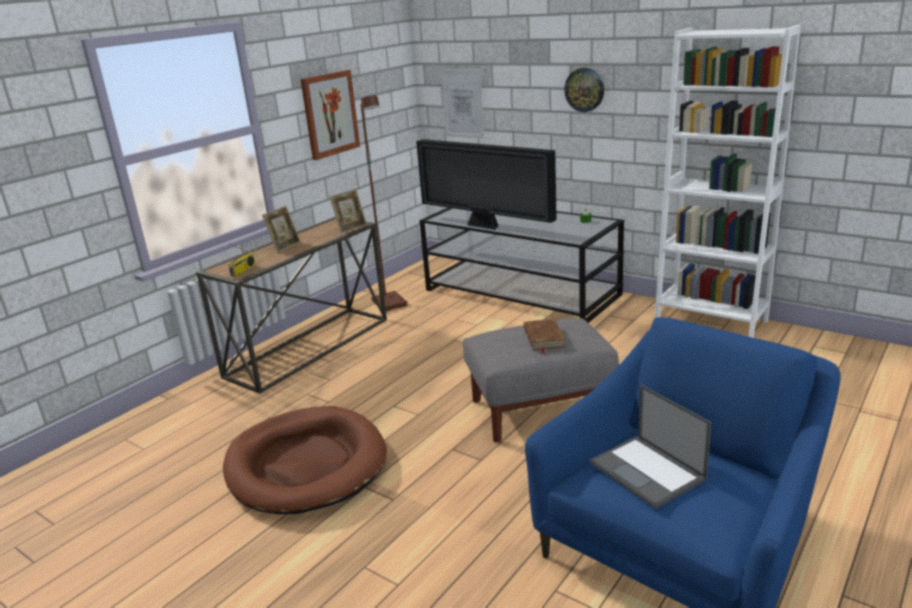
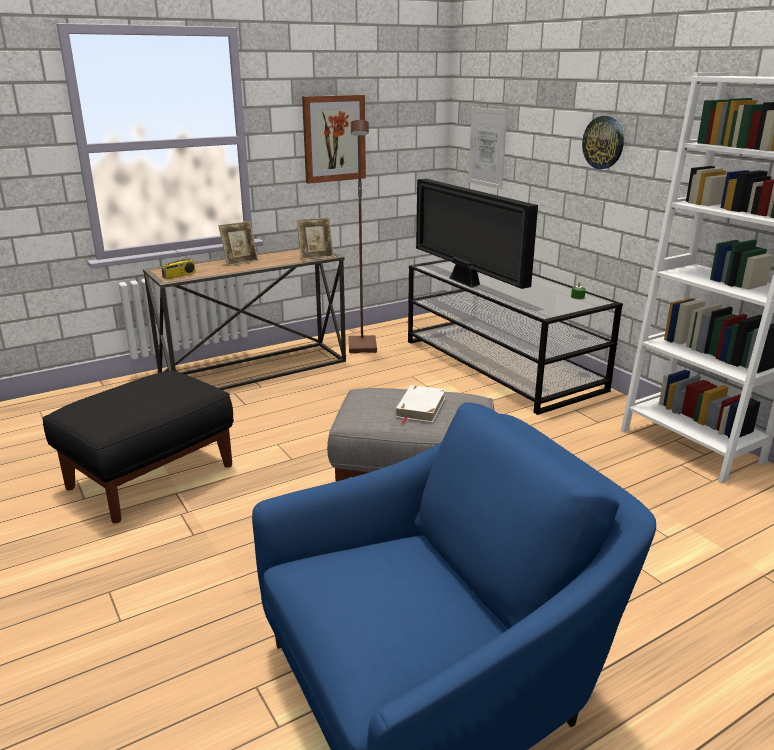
camera: 20 degrees right, 0 degrees up
(306, 465) = (152, 477): brown dog bed -> black ottoman
(543, 338) = (420, 407): brown book -> white book
(648, 471) = (370, 583): laptop -> none

